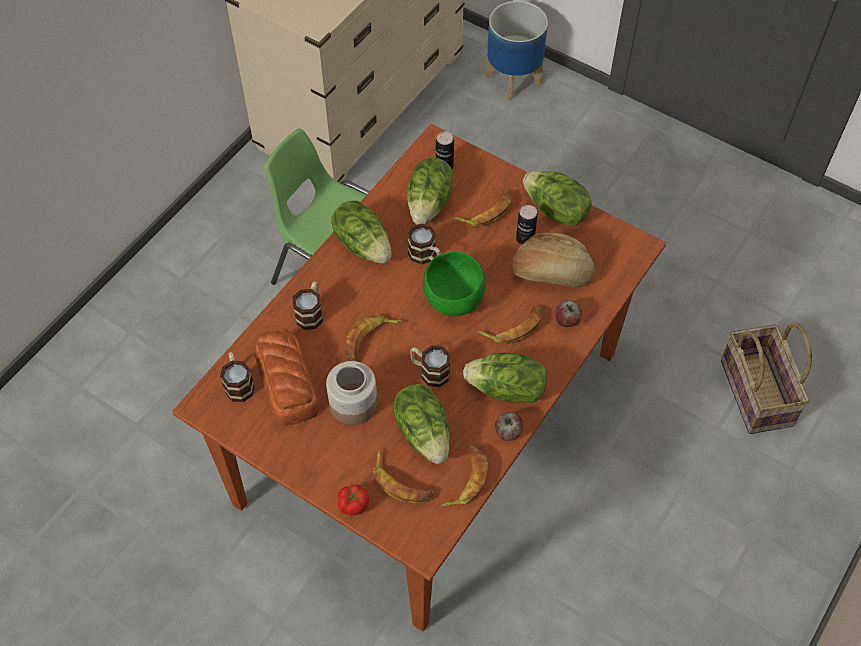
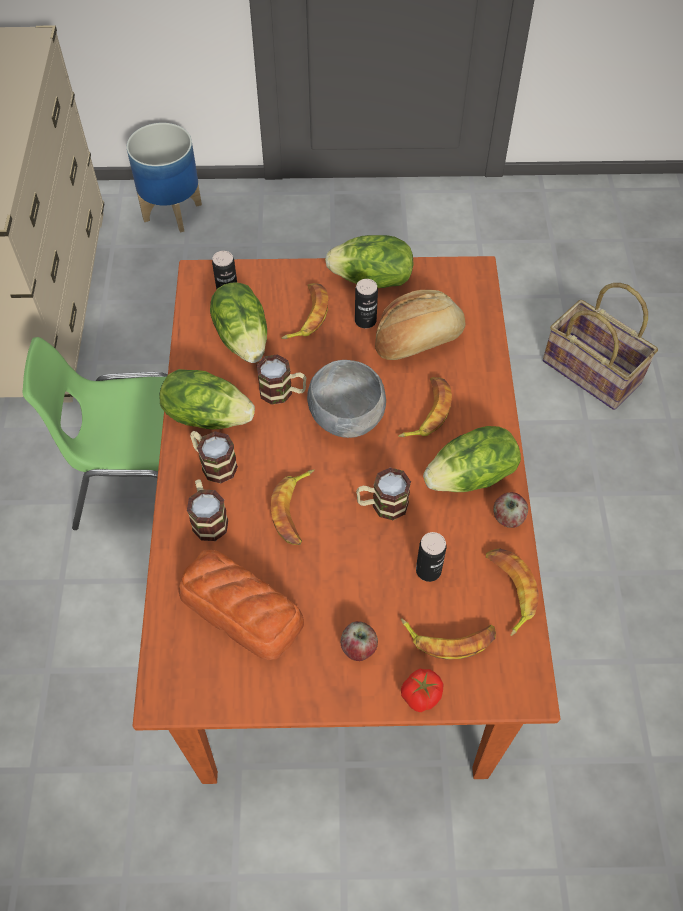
camera: 35 degrees left, 0 degrees up
(238, 384) = (188, 645): mug -> mug (213, 463)
(352, 404) = (332, 588): jar -> none
(424, 432) = (428, 570): lettuce -> can
(454, 300) = (346, 418): green bowl -> grey bowl
(567, 320) = (470, 376): apple -> apple (359, 648)

